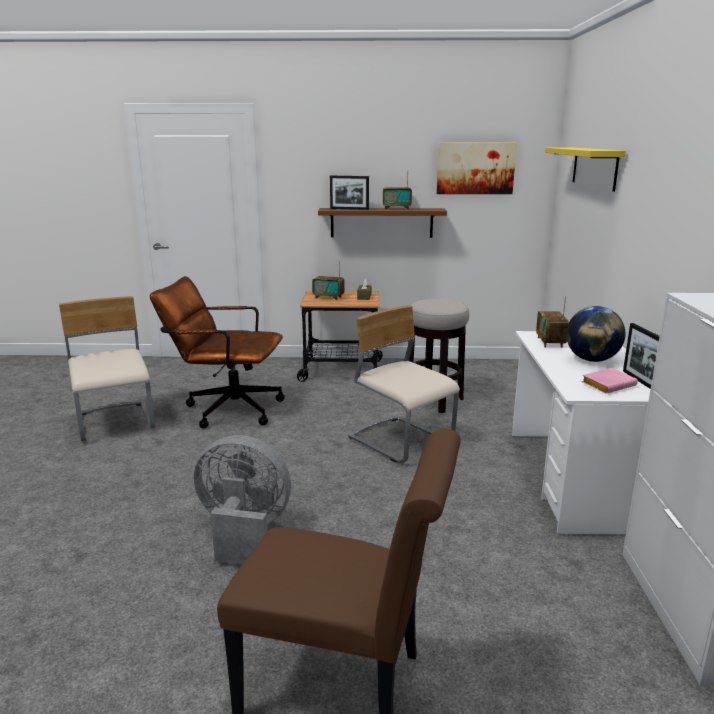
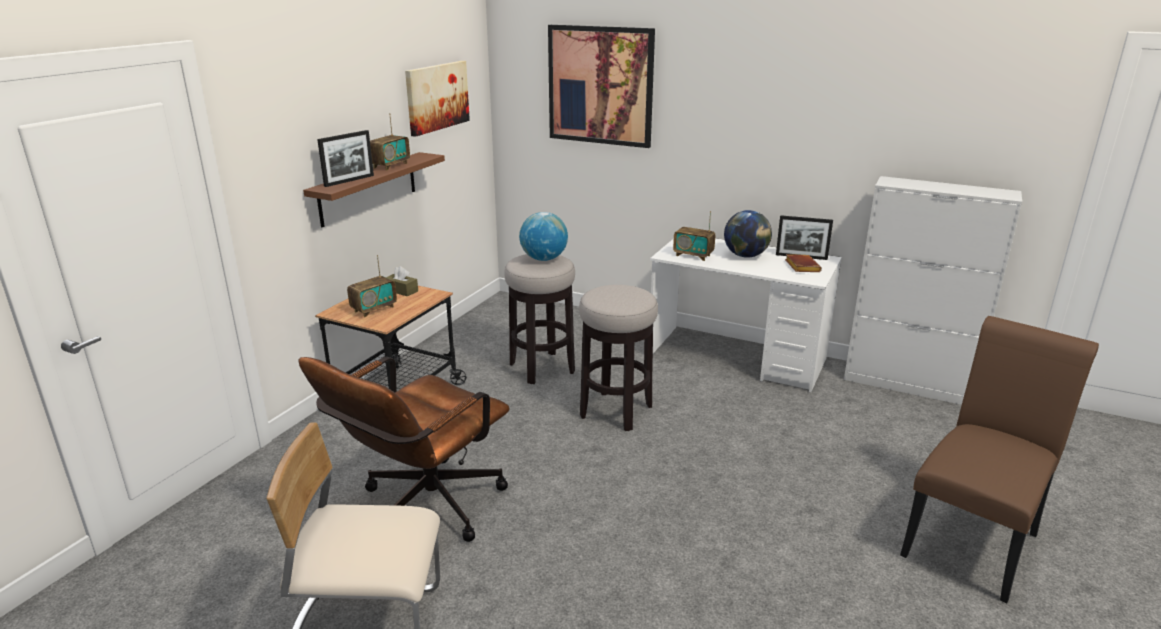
camera: 65 degrees left, 5 degrees up
(244, 533) = (748, 551): grey fan -> none
(401, 440) = (615, 411): beige chair -> stool
(444, 303) = (544, 259): none -> globe
(594, 167) = (600, 85): yellow shelf -> picture
(608, 384) = (800, 266): pink book -> brown book

